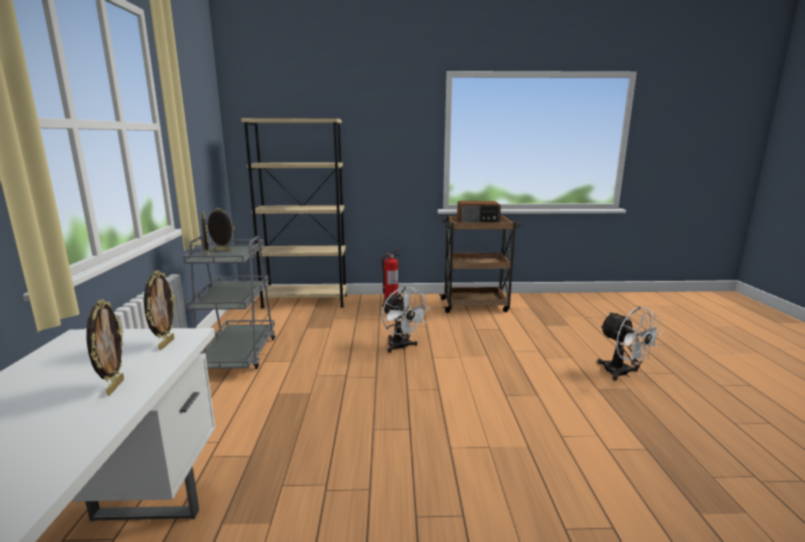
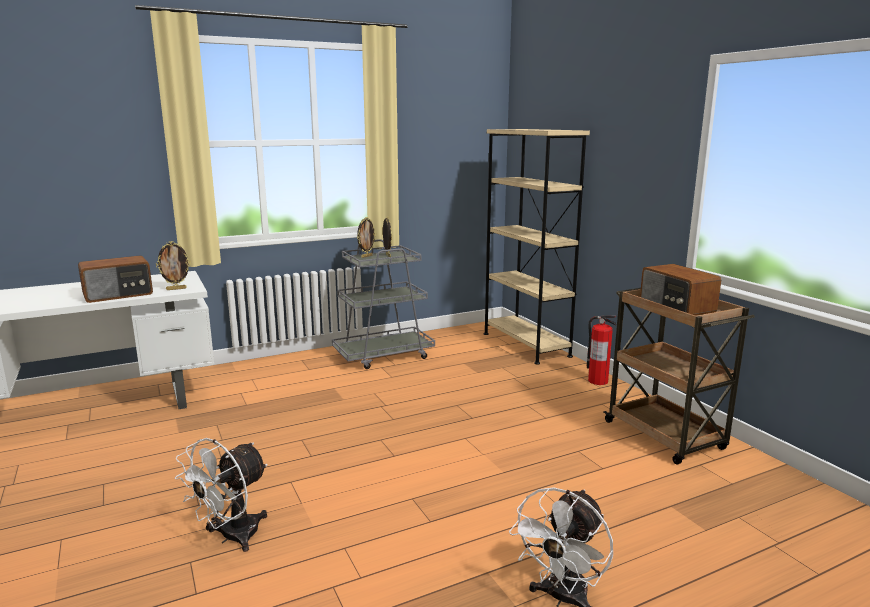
camera: 65 degrees right, 0 degrees up
(114, 387) = (118, 294): picture frame -> radio
(401, 347) = (470, 416): white fan -> white fan (231, 537)

